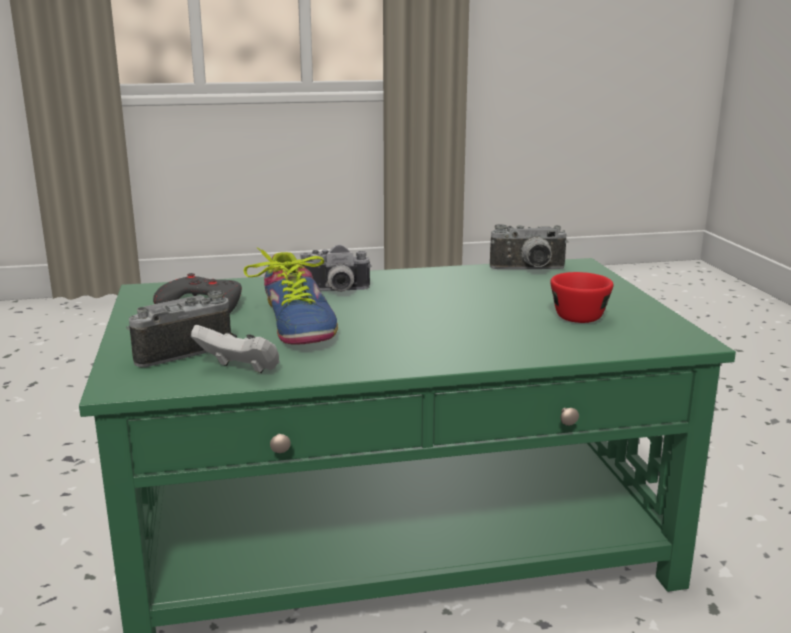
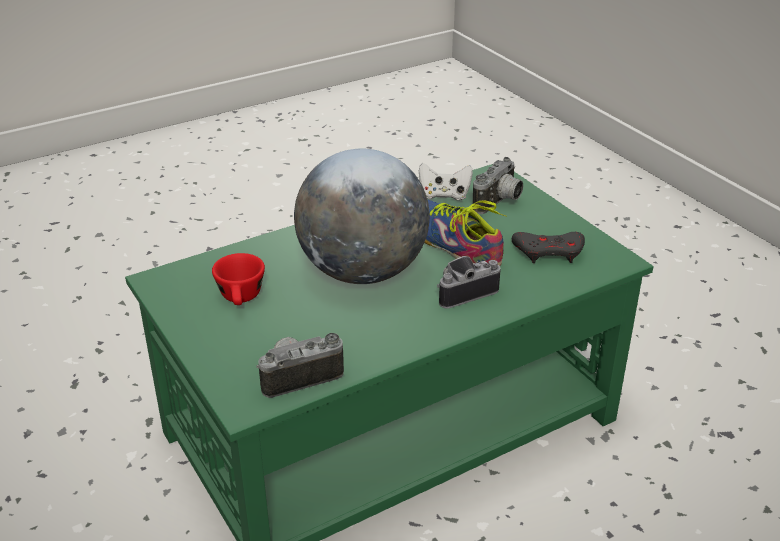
camera: 160 degrees right, 15 degrees up
(429, 316) = (362, 272): none -> globe

